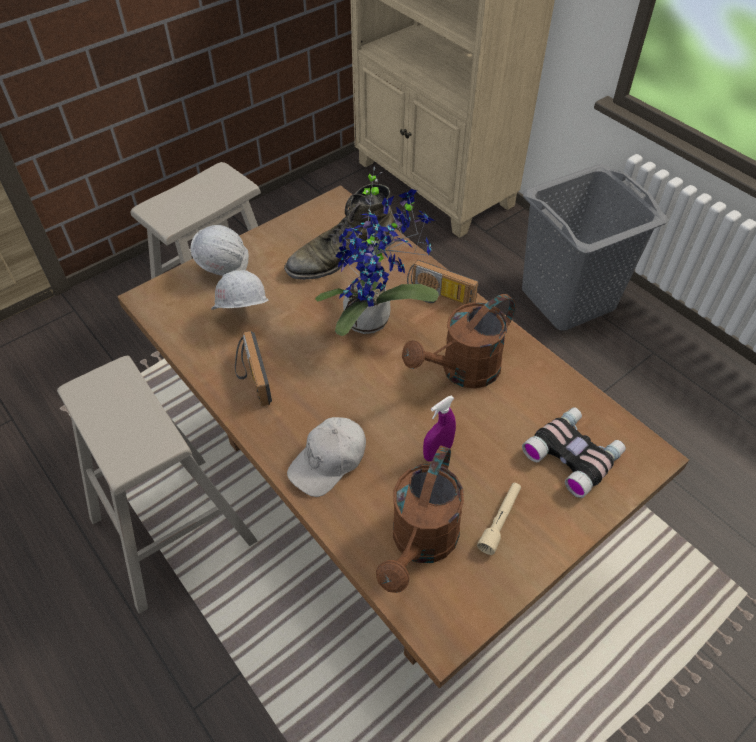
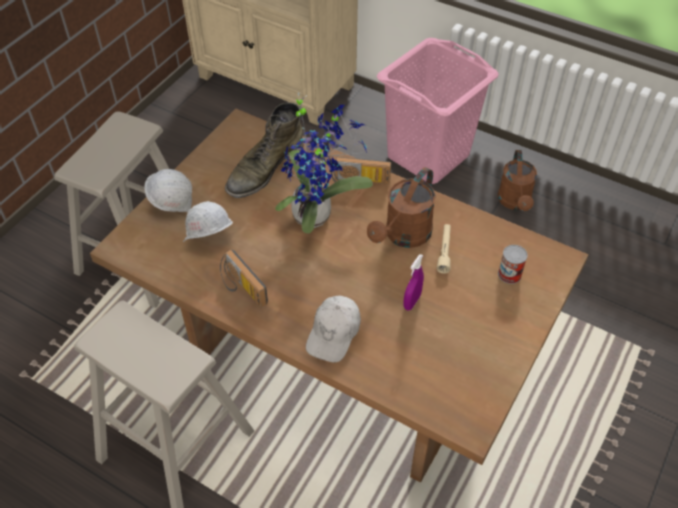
camera: 20 degrees left, 0 degrees up
(421, 544) = (429, 371): brown watering can -> brown watering can (515, 202)
(500, 520) = (478, 337): beige flashlight -> beige flashlight (444, 251)
(568, 299) = (429, 156): grey laundry basket -> pink laundry basket
(574, 454) = (509, 274): binoculars -> can

